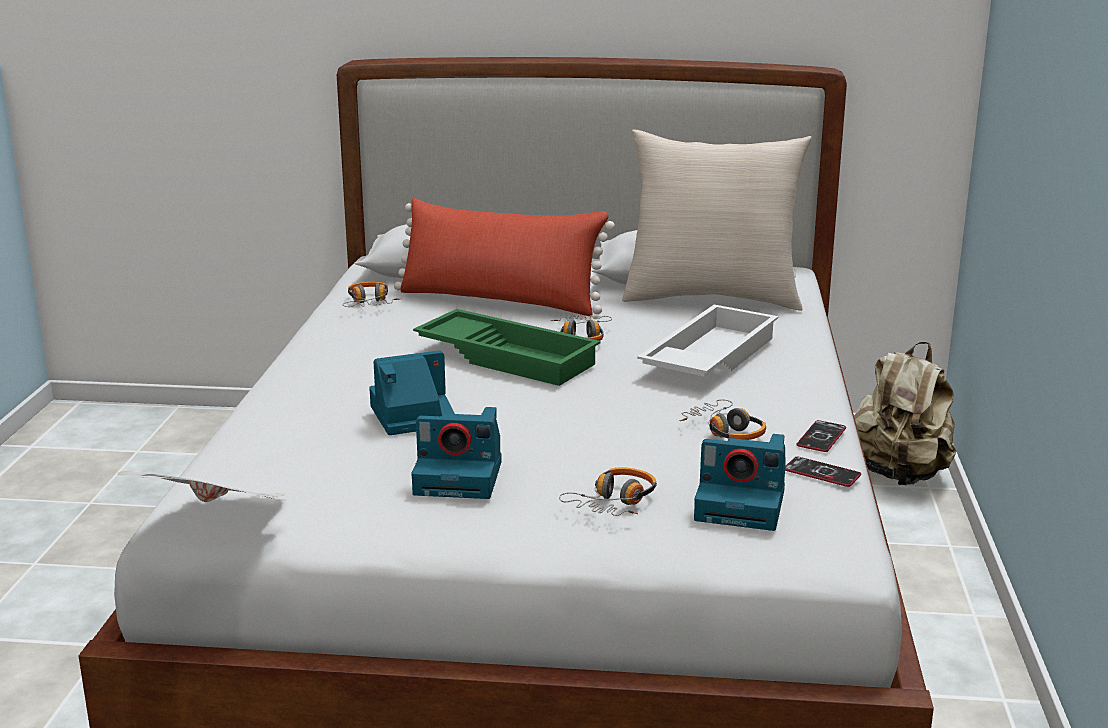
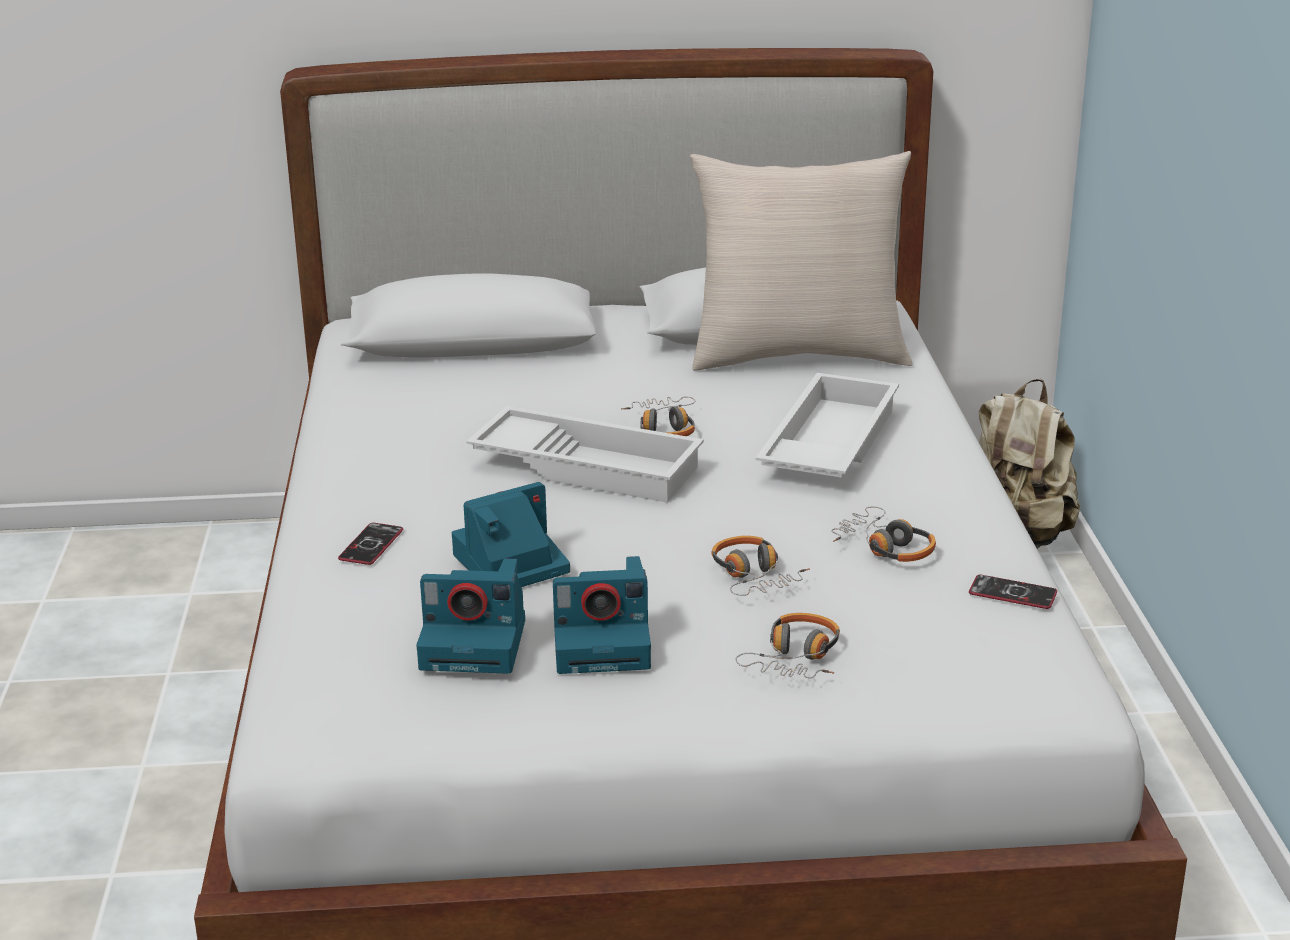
camera: 10 degrees left, 5 degrees up
(216, 526) = (341, 741): newspaper -> none
(369, 303) = (376, 399): headphones -> headphones (754, 576)
(499, 300) = (539, 381): red pillow -> none
(509, 357) = (589, 466): green tray -> white tray
(743, 505) = (941, 646): camera -> camera (476, 644)
(821, 437) = (995, 545): phone -> phone (371, 545)

